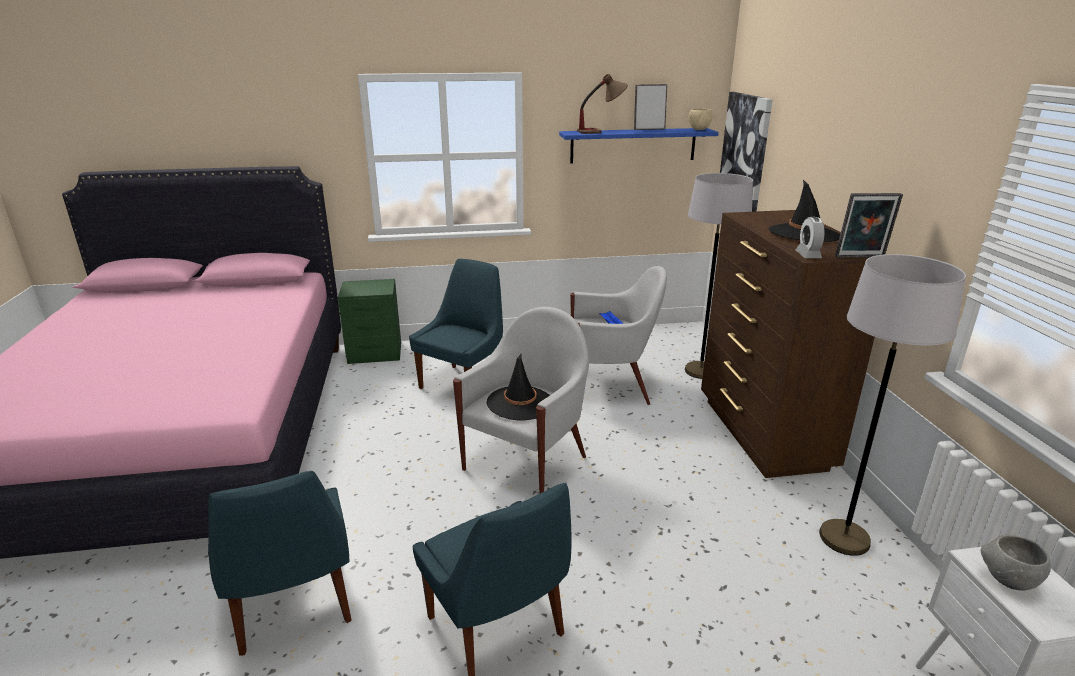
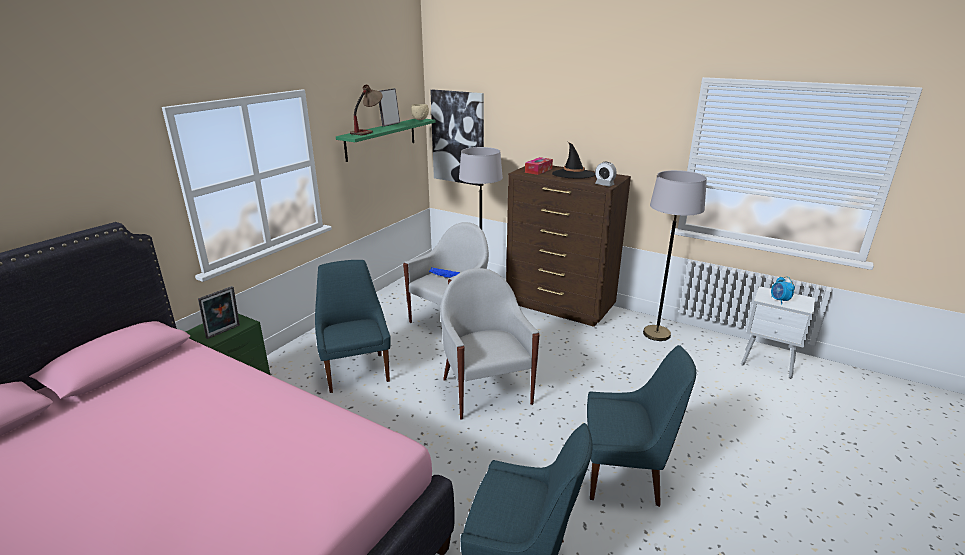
camera: 50 degrees left, 0 degrees up
(520, 403) = (489, 345): black hat -> none
(633, 145) = (381, 139): blue shelf -> green shelf
(771, 219) = (538, 170): none -> tissue box
(861, 257) = (622, 179): picture frame -> picture frame (224, 332)
(1007, 581) = (779, 300): grey bowl -> alarm clock

